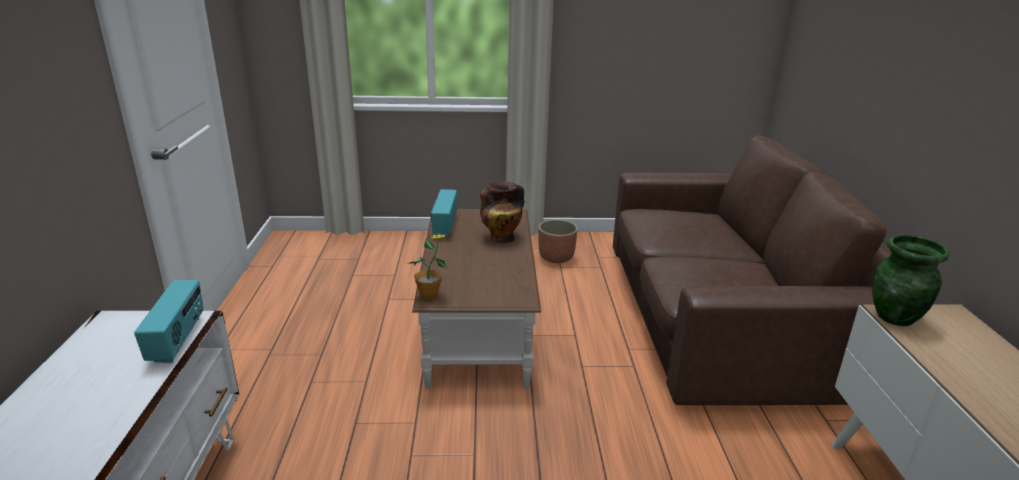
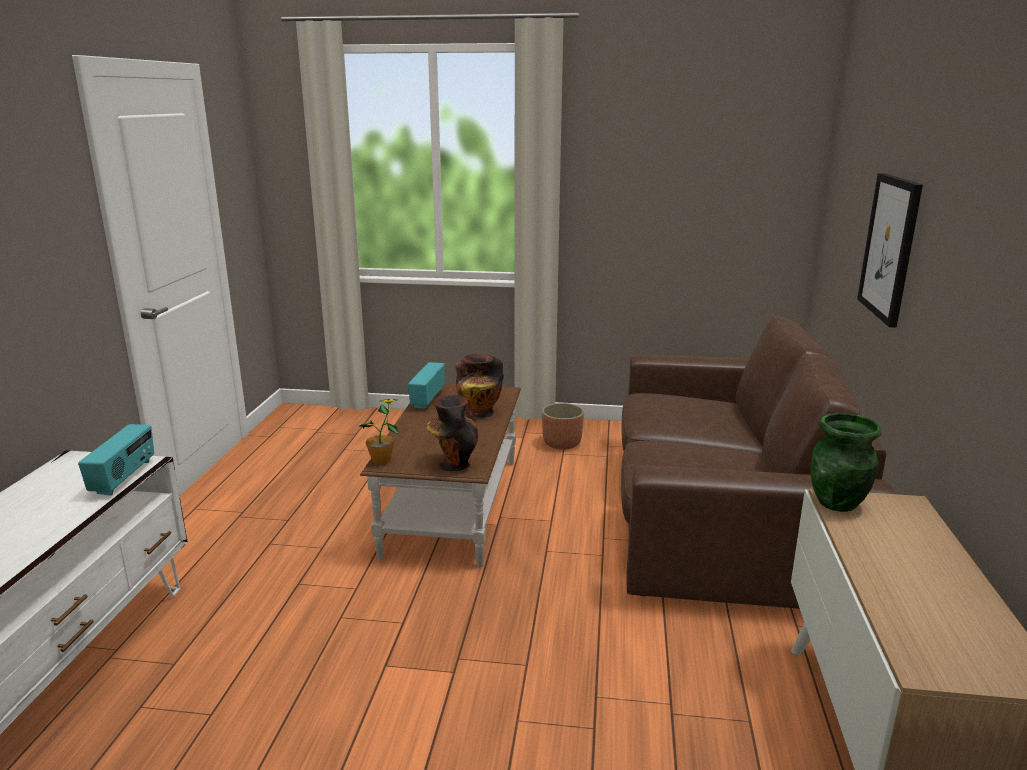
camera: 10 degrees right, 5 degrees down
(500, 293) = (453, 463): none -> vase
(896, 73) = (890, 247): none -> picture

